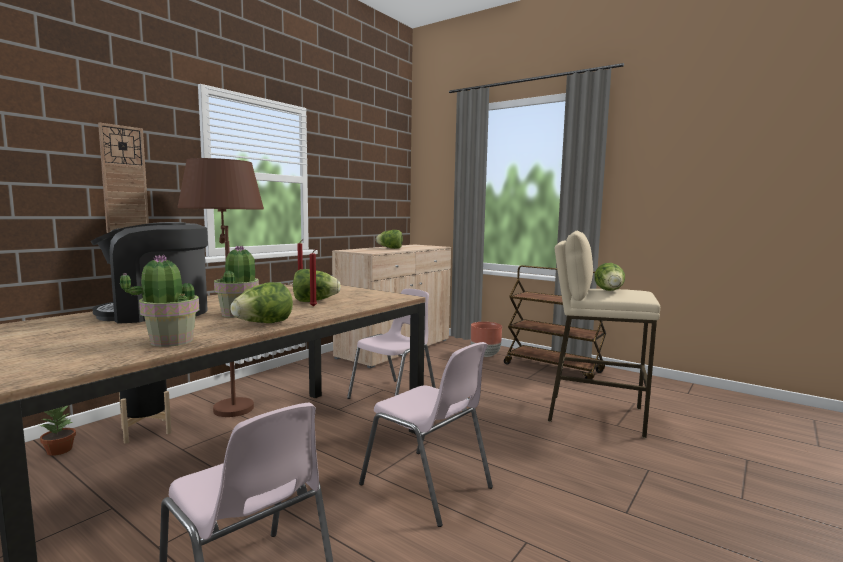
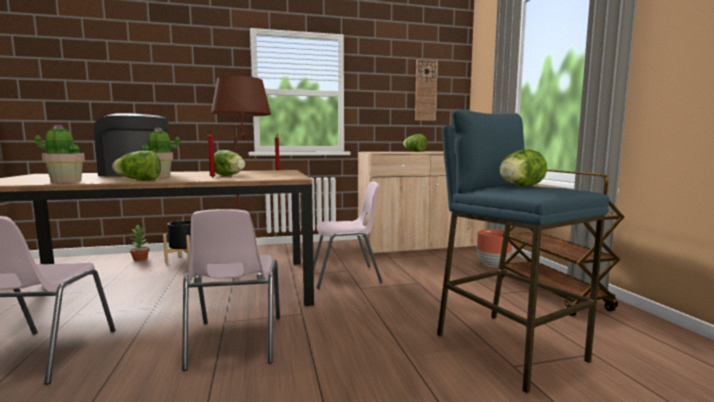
camera: 40 degrees right, 0 degrees up
(124, 180) = (196, 98): wall clock -> wall clock (425, 90)
(595, 414) = (507, 347): beige stool -> blue stool

